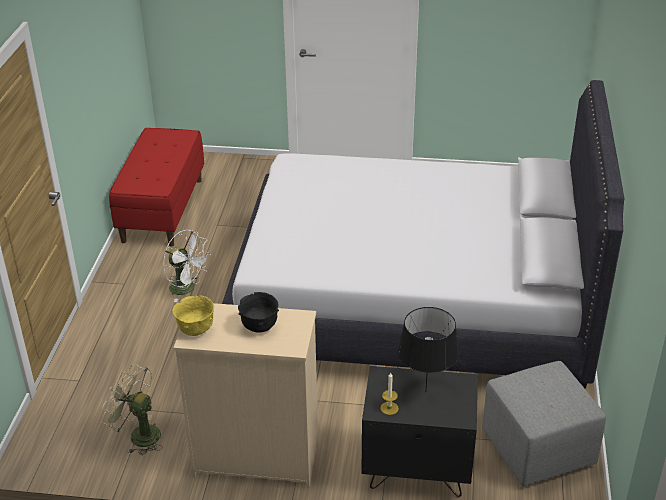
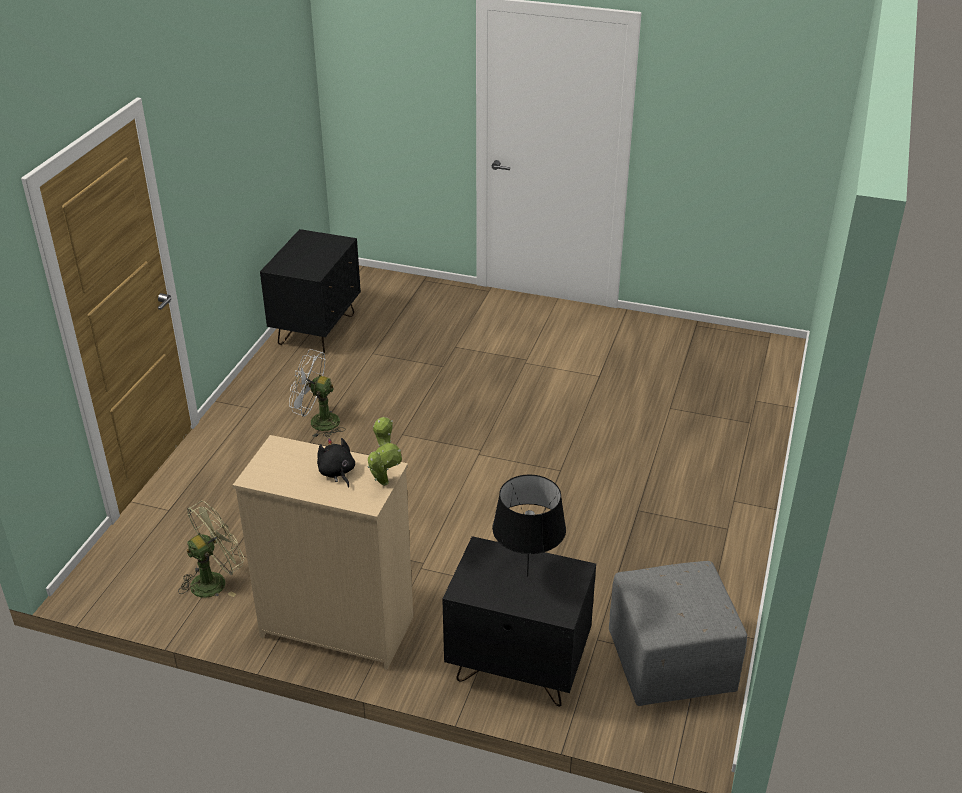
camera: 10 degrees right, 0 degrees up
(138, 435) = (214, 580): green fan -> green fan turned 105 degrees clockwise
(162, 210) = (316, 329): red bench -> black nightstand
(187, 289) = (317, 422): white fan -> white fan turned 150 degrees clockwise
(196, 329) = (264, 467): yellow bowl -> none
(259, 326) = (337, 473): black bowl -> black plush toy
(301, 327) = (384, 480): none -> potted plant
(389, 408) = (478, 589): candle -> none
(412, 302) = (570, 470): white bed -> none

